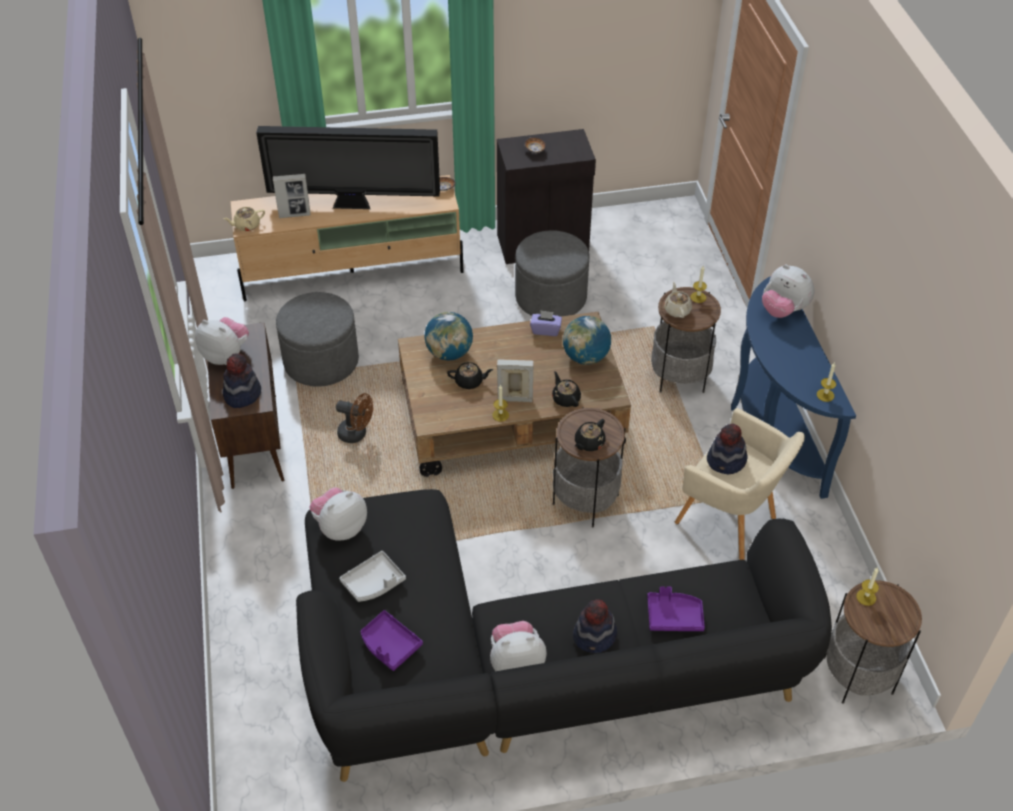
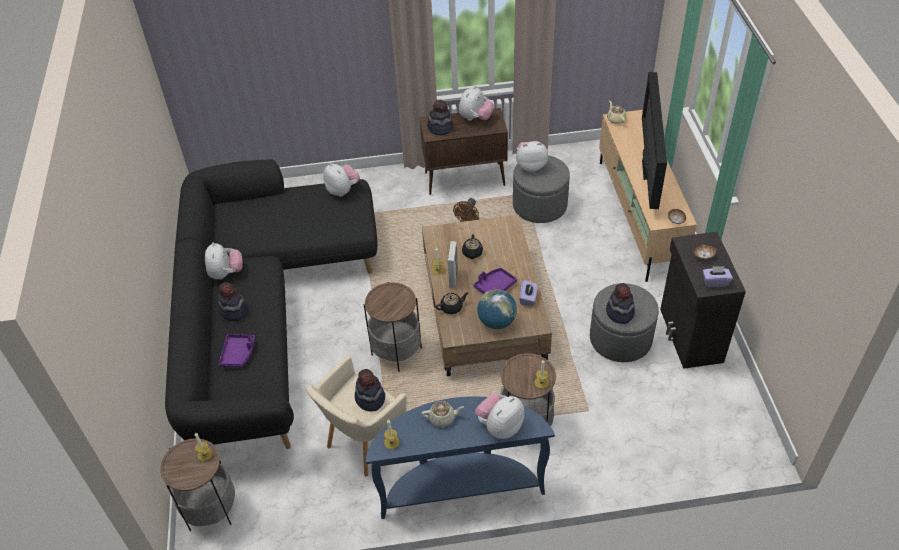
camera: 95 degrees right, 0 degrees up
(294, 215) = (631, 141): picture frame -> none
(303, 325) = (530, 166): none -> plush toy
(373, 583) = (296, 205): grey tray -> none
(389, 645) = (250, 214): purple tray -> purple tray (494, 286)
(449, 353) = (502, 242): globe -> none
(564, 256) = (619, 313): none -> hat
(573, 146) = (715, 282): none -> purple tissue box
(589, 443) = (379, 299): black teapot -> none
(677, 310) = (525, 365): beige teapot -> beige teapot (442, 418)

